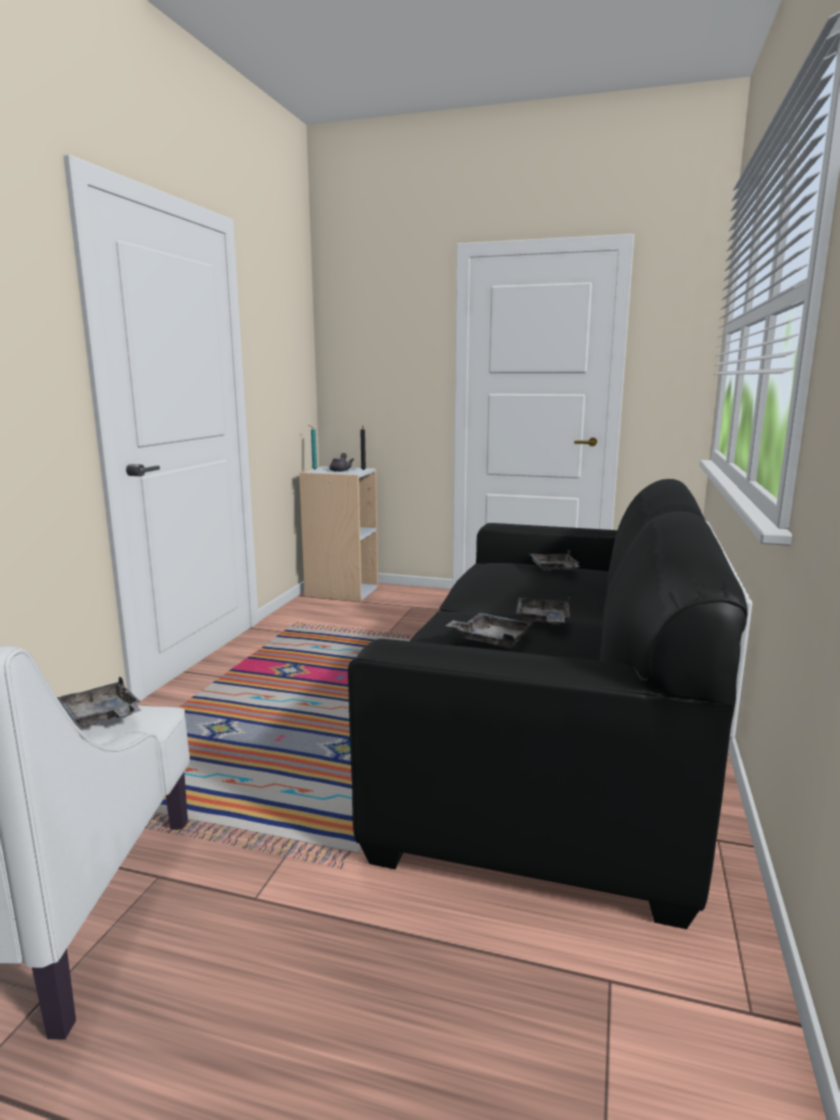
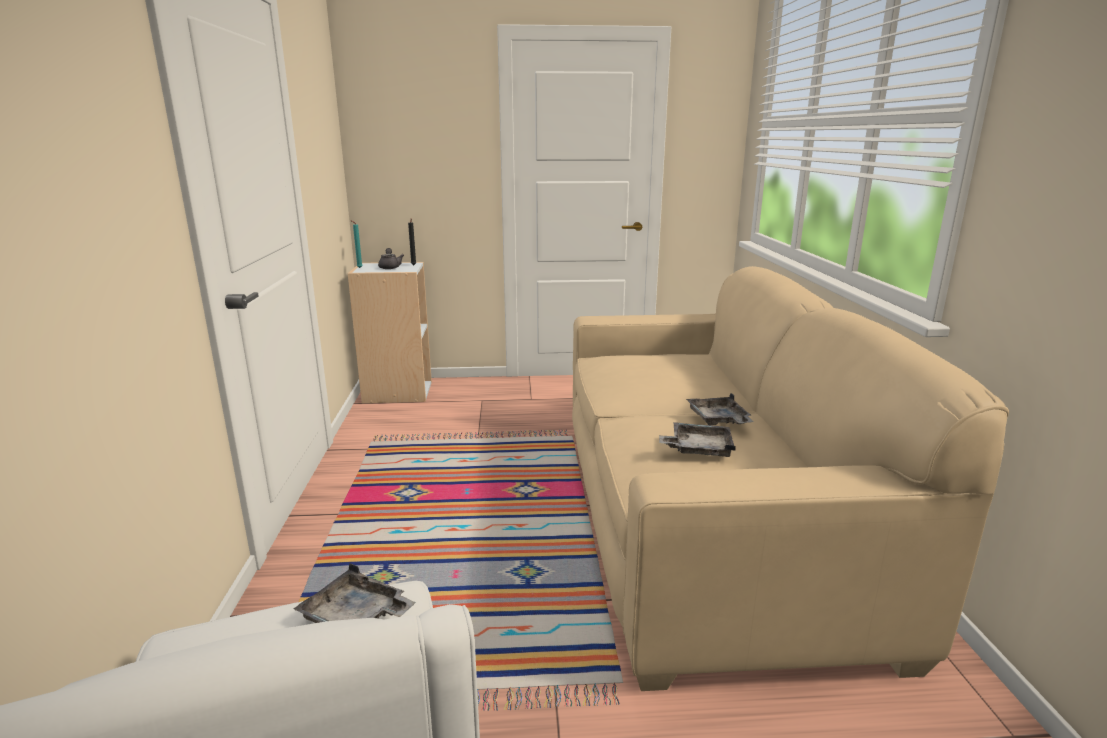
camera: 20 degrees left, 5 degrees up
(550, 737) = (700, 518): black sofa -> beige sofa
(554, 569) = (669, 360): grey tray -> none

